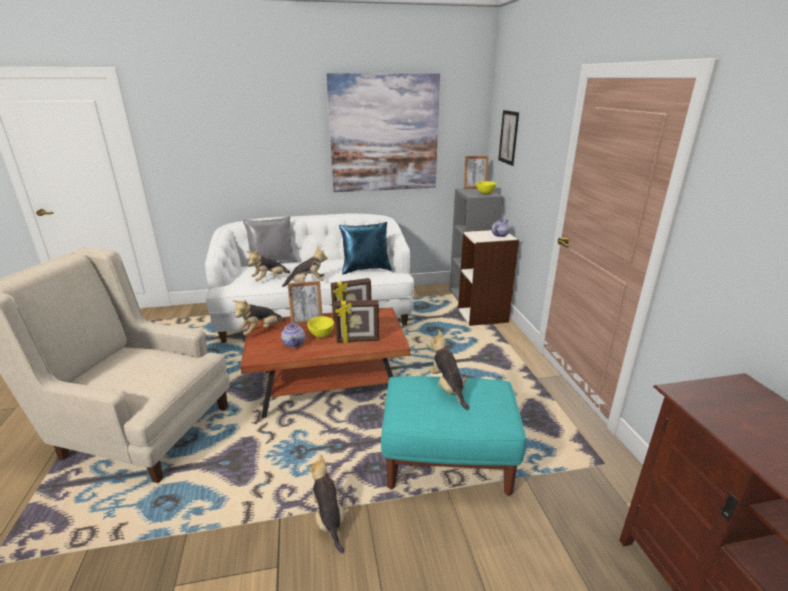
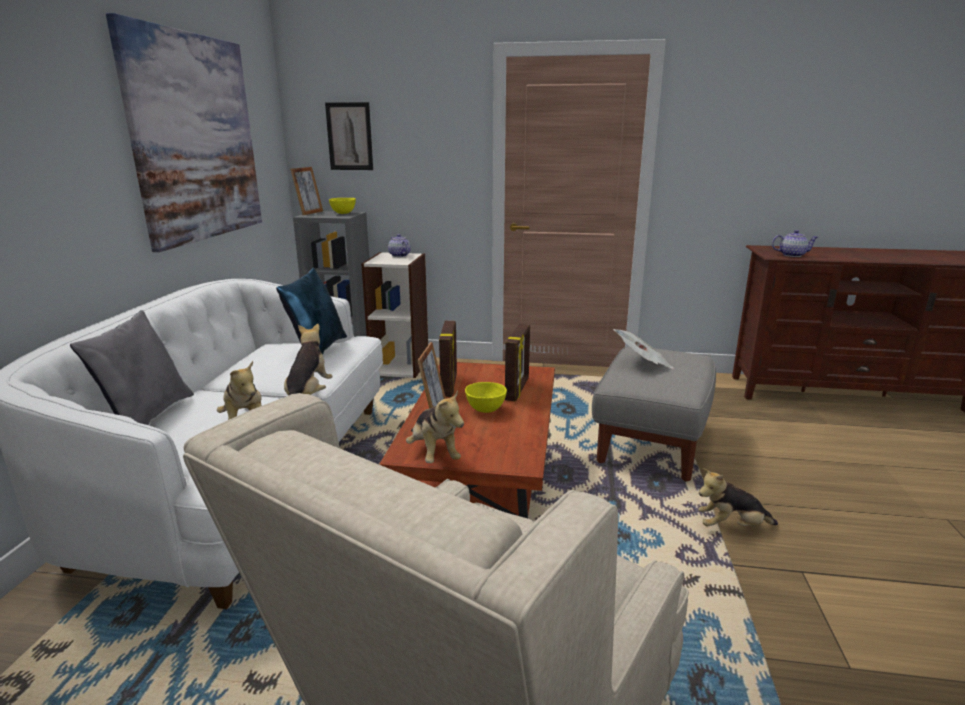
camera: 70 degrees left, 5 degrees down
(294, 343) = (496, 430): teapot -> teapot (791, 255)
(447, 388) = (642, 364): plush toy -> newspaper
(448, 460) = (651, 442): turquoise ottoman -> grey ottoman

